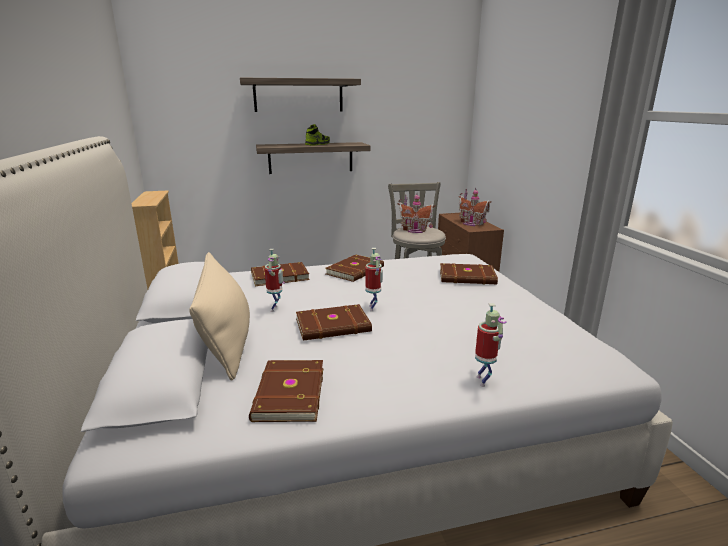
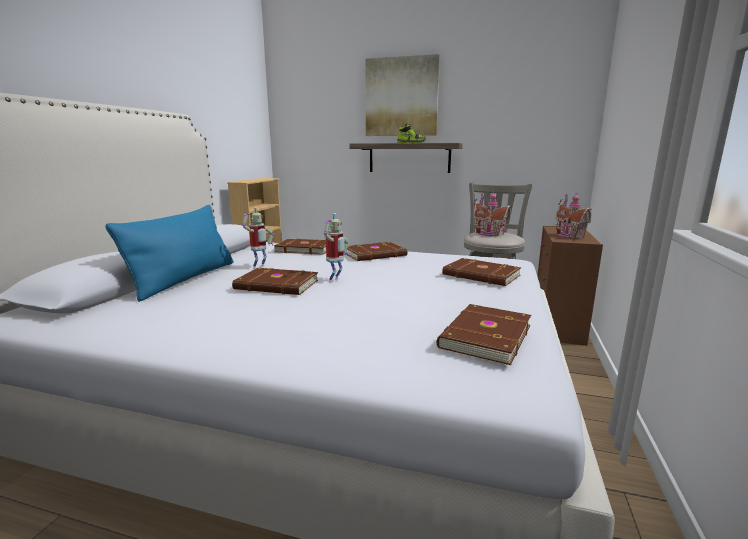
camera: 30 degrees right, 5 degrees down
(226, 341) = (185, 279): beige pillow -> blue pillow
(287, 394) = (152, 319): brown book -> brown book (483, 336)
(298, 95) = (401, 97): shelf -> picture
(484, 381) = (325, 357): toy robot -> none

